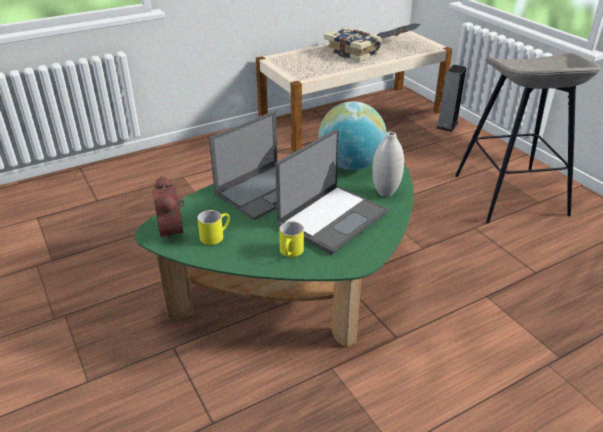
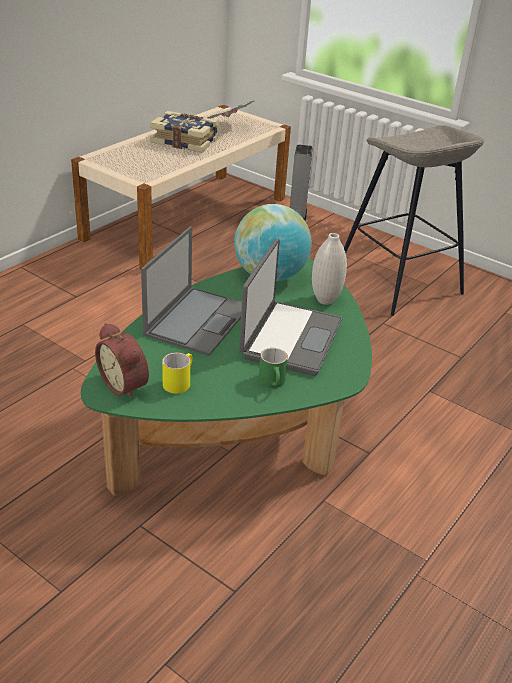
camera: 25 degrees left, 0 degrees up
(291, 253) = (274, 383): yellow mug -> green mug

